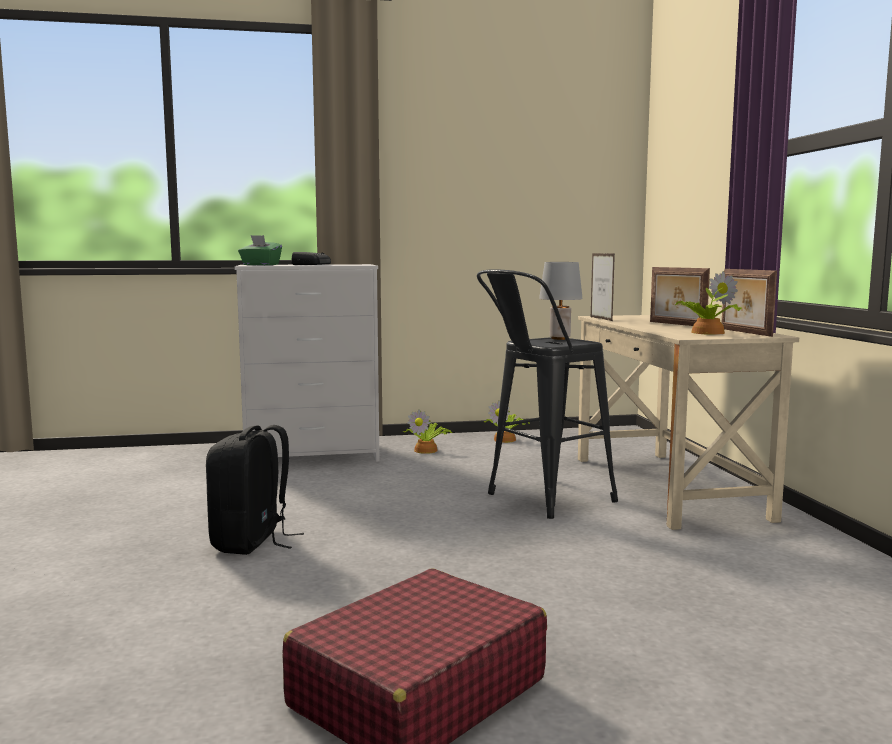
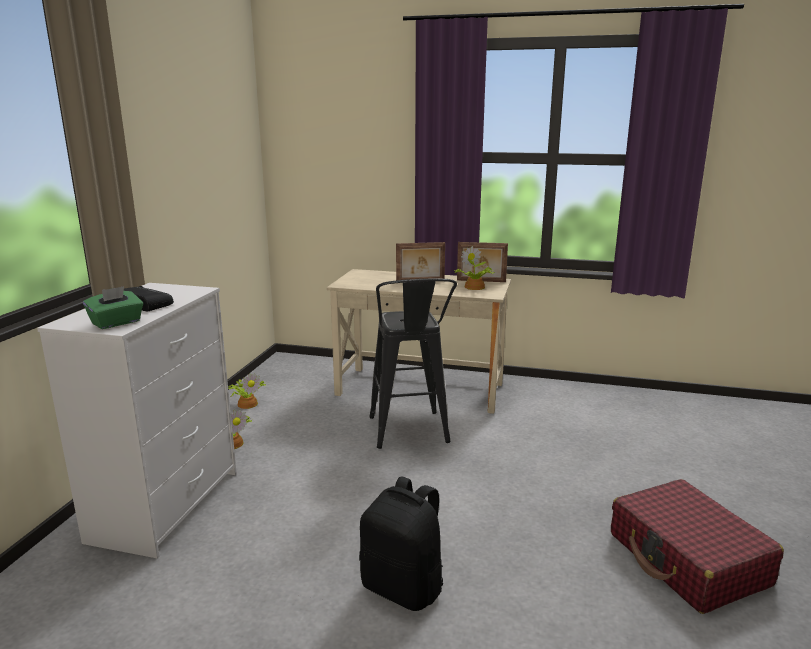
camera: 65 degrees left, 10 degrees up
(560, 338) = (395, 314): grey table lamp -> none
(601, 319) = (362, 287): picture frame -> none

